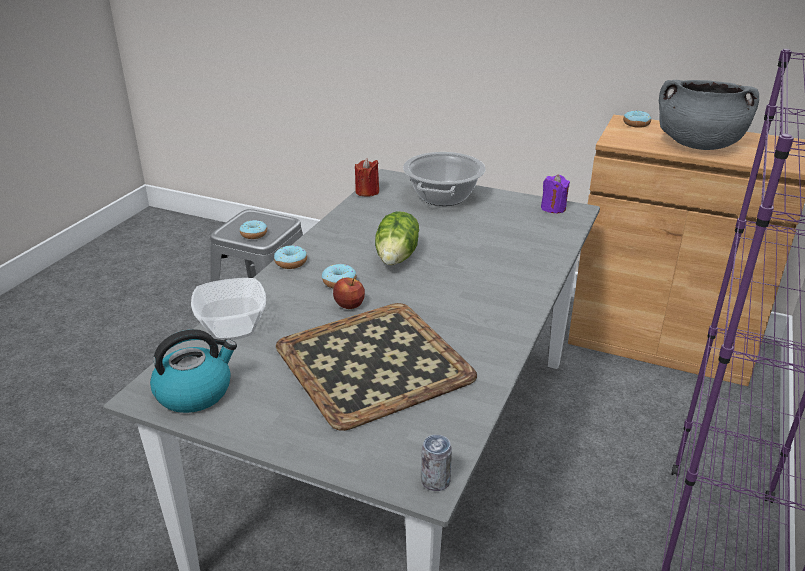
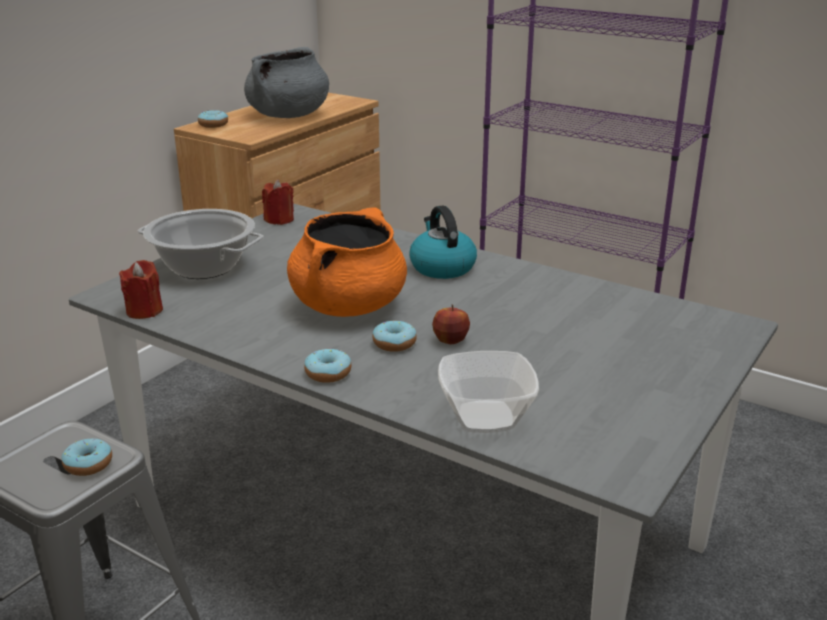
camera: 80 degrees left, 5 degrees down
(195, 392) = (621, 442): kettle -> kettle (441, 267)
(373, 364) = (568, 335): tray -> none
(397, 257) = (348, 306): lettuce -> orange cooking pot
(435, 481) = (736, 321): can -> none
(553, 208) = (279, 220): purple candle -> red candle

